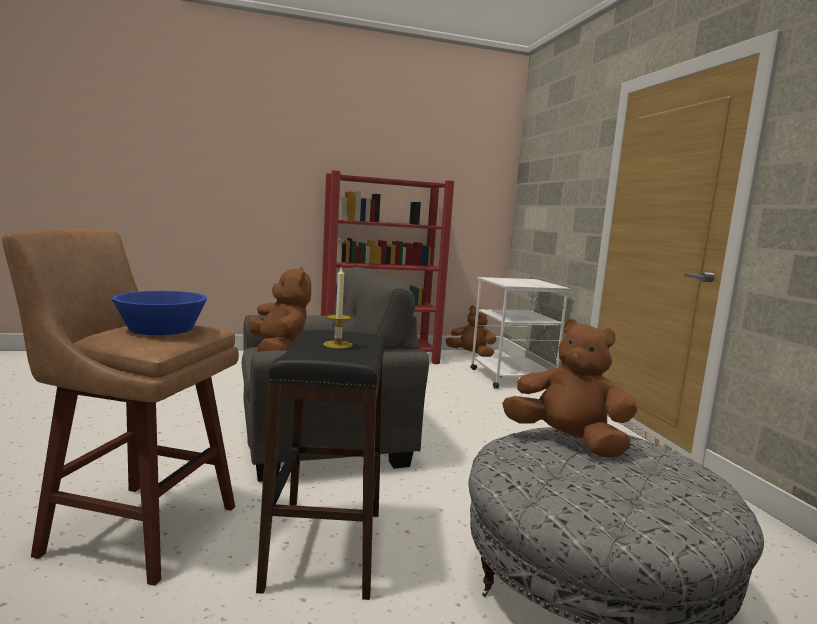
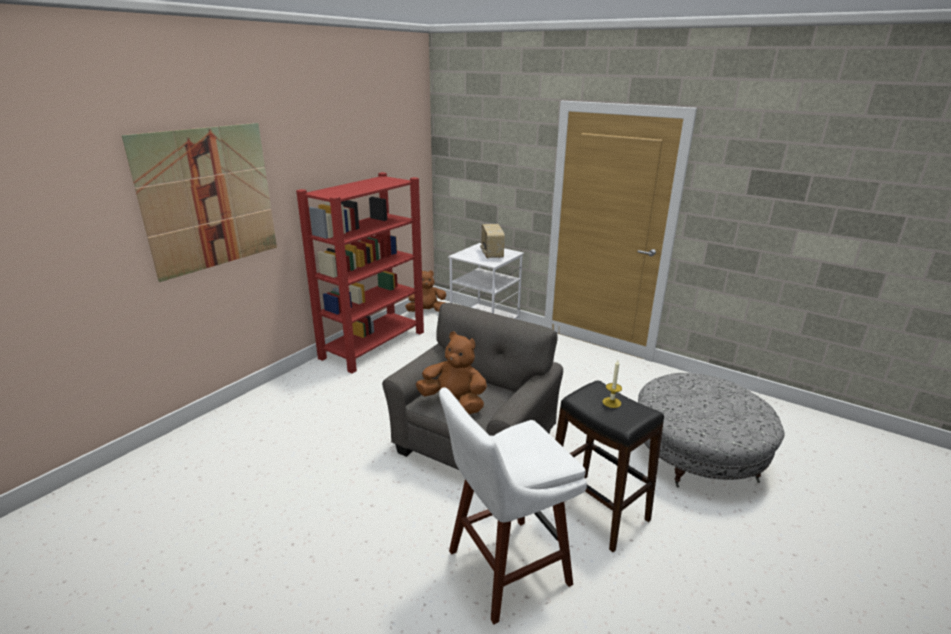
camera: 40 degrees left, 15 degrees up
(136, 528) = (504, 569): brown stool -> white stool
(162, 328) = (525, 443): blue bowl -> none
(238, 159) = (209, 199): none -> picture
(527, 283) = (491, 254): none -> radio
(567, 441) = (675, 393): brown plush toy -> none

